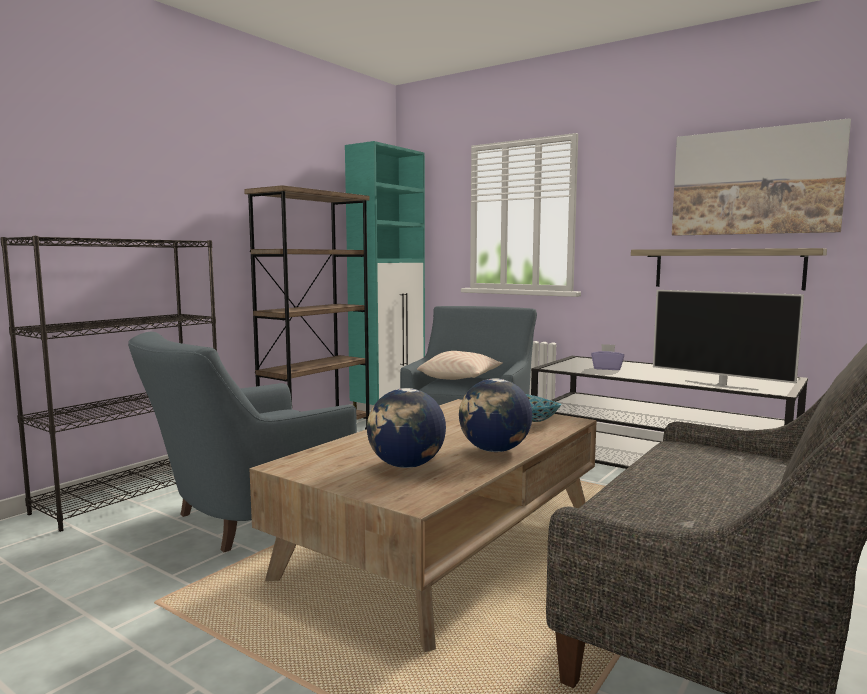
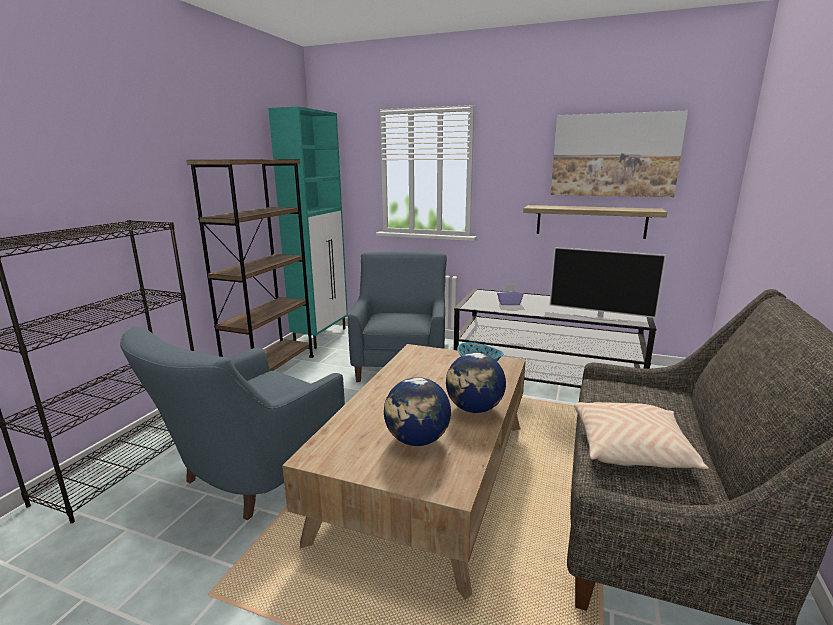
camera: 15 degrees left, 10 degrees up
(460, 378) = (394, 317): beige pillow -> beige pillow (631, 449)

